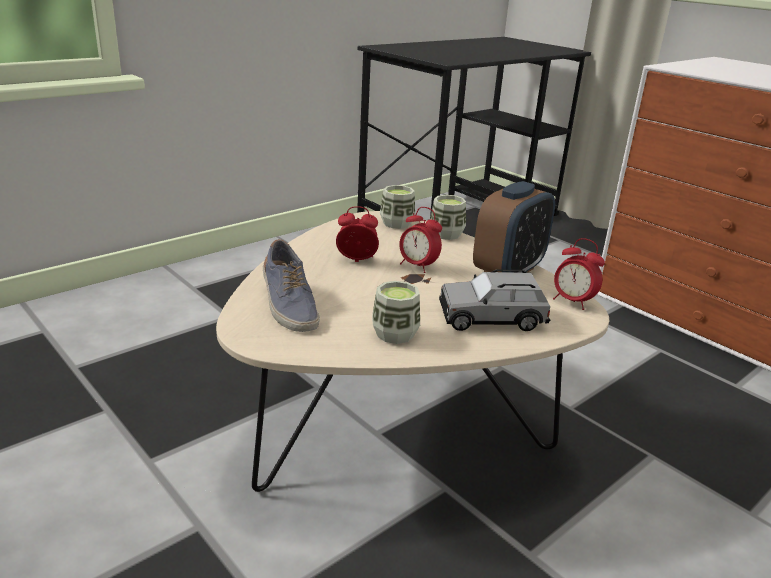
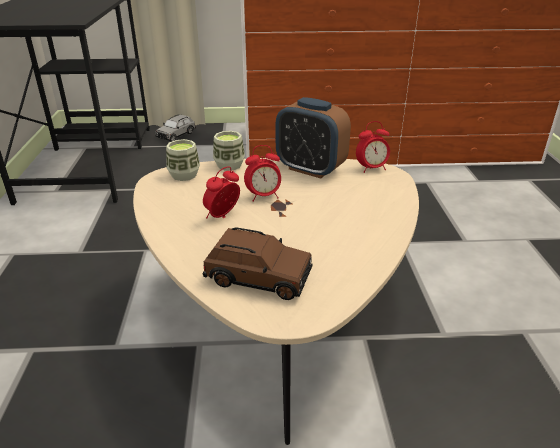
camera: 50 degrees left, 5 degrees up
(288, 305) = (258, 278): shoe -> brown toy car
(395, 334) = (351, 247): cup -> none
(491, 318) = (365, 203): grey toy car -> grey toy car (176, 135)
(508, 271) = (310, 169): alarm clock -> alarm clock turned 135 degrees clockwise

